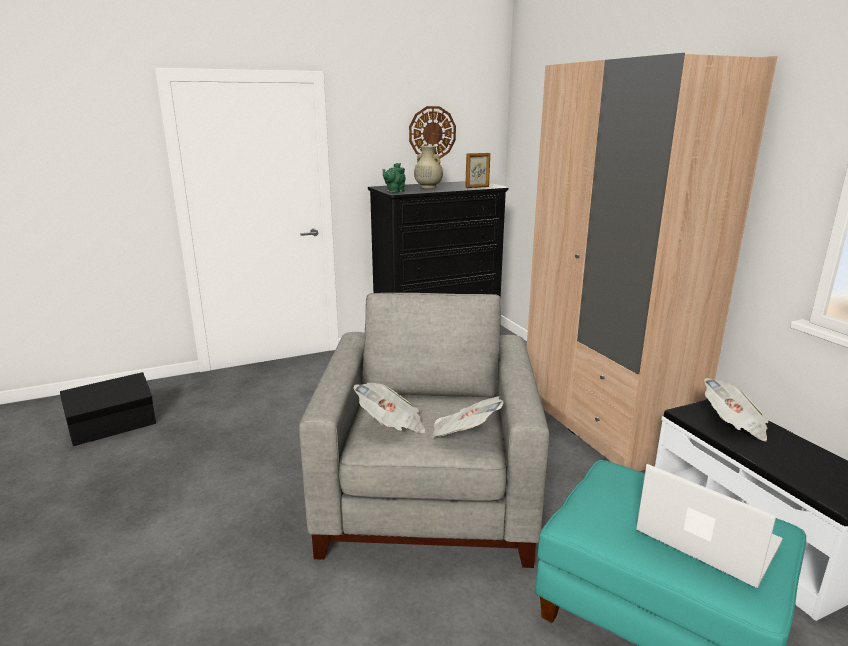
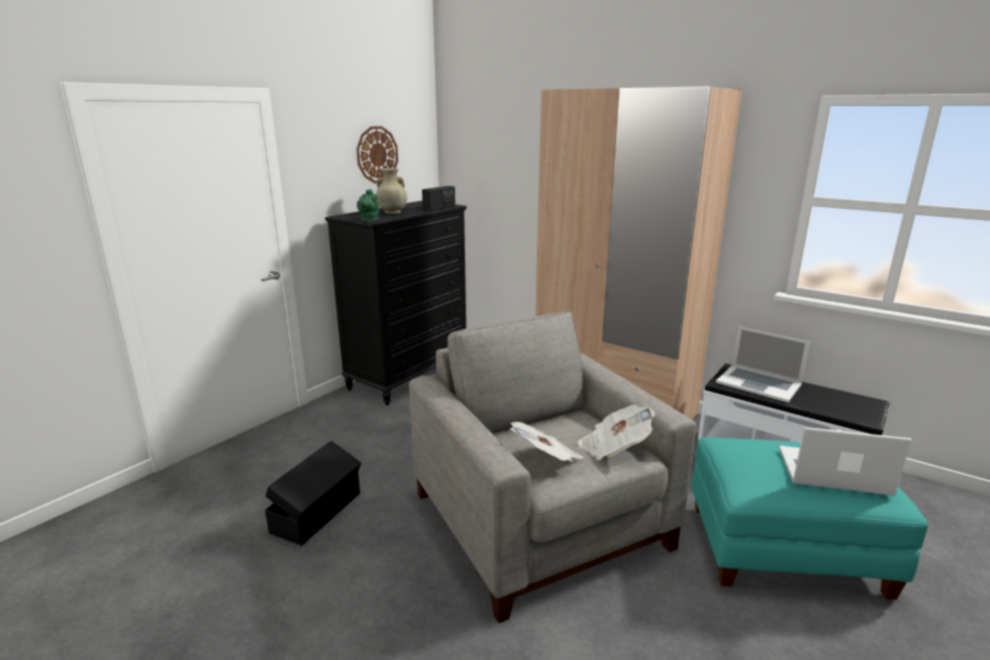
camera: 30 degrees left, 0 degrees up
(114, 427) = (98, 577): black storage box -> black storage box (318, 512)
(477, 187) = (439, 208): picture frame -> radio
(734, 424) = (758, 383): newspaper -> laptop

